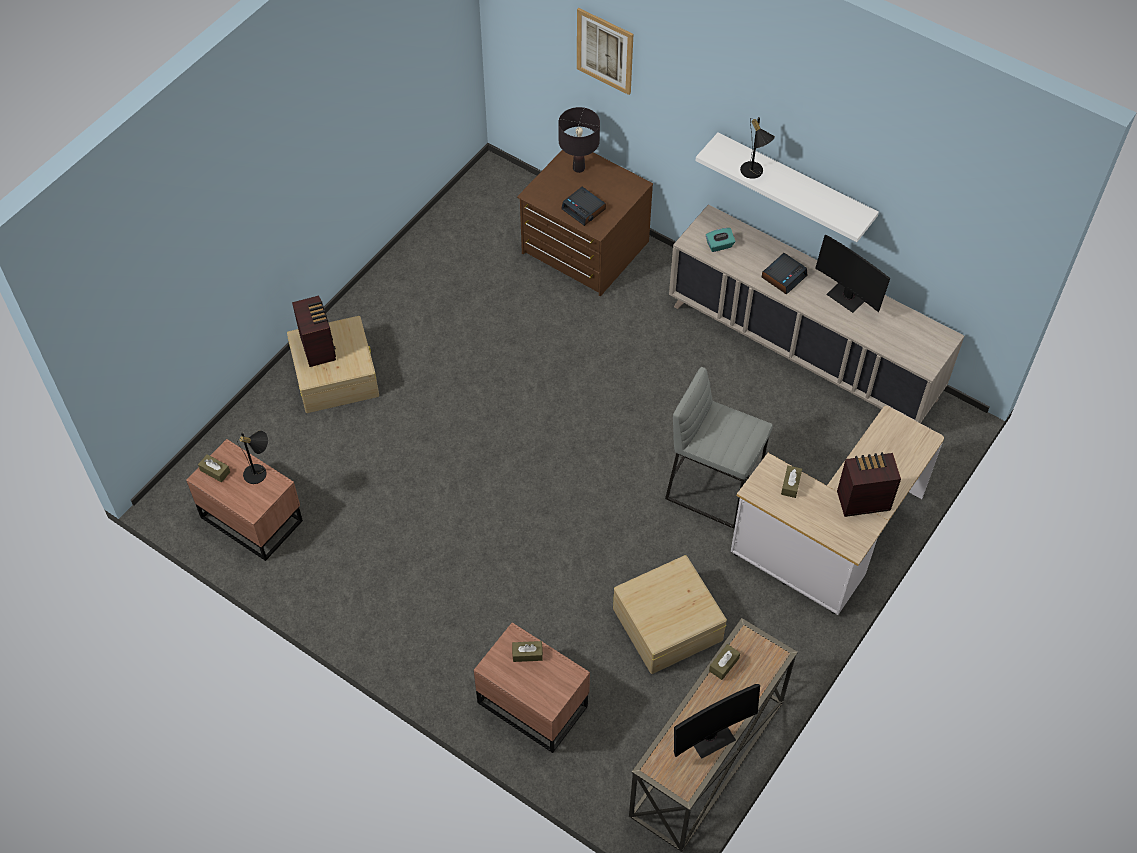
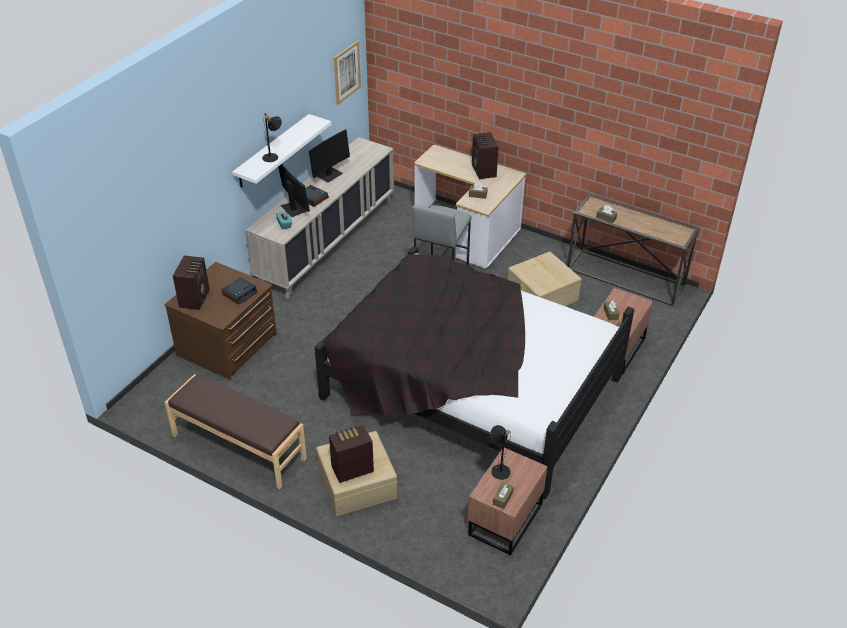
camera: 95 degrees left, 15 degrees down
(410, 265) = (238, 447): none -> brown bench
(476, 504) = (469, 387): none -> black bed
(579, 168) = (195, 298): black table lamp -> radio
(605, 51) = (160, 200): picture -> picture (346, 72)
(710, 736) = (652, 222): monitor -> monitor (293, 209)

